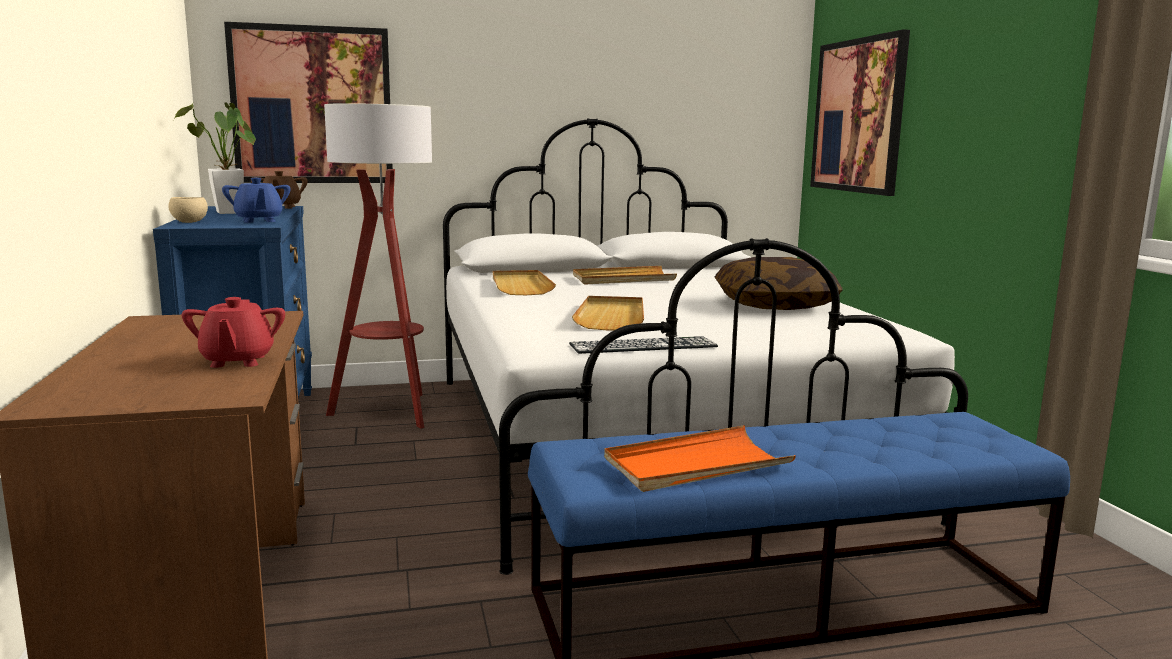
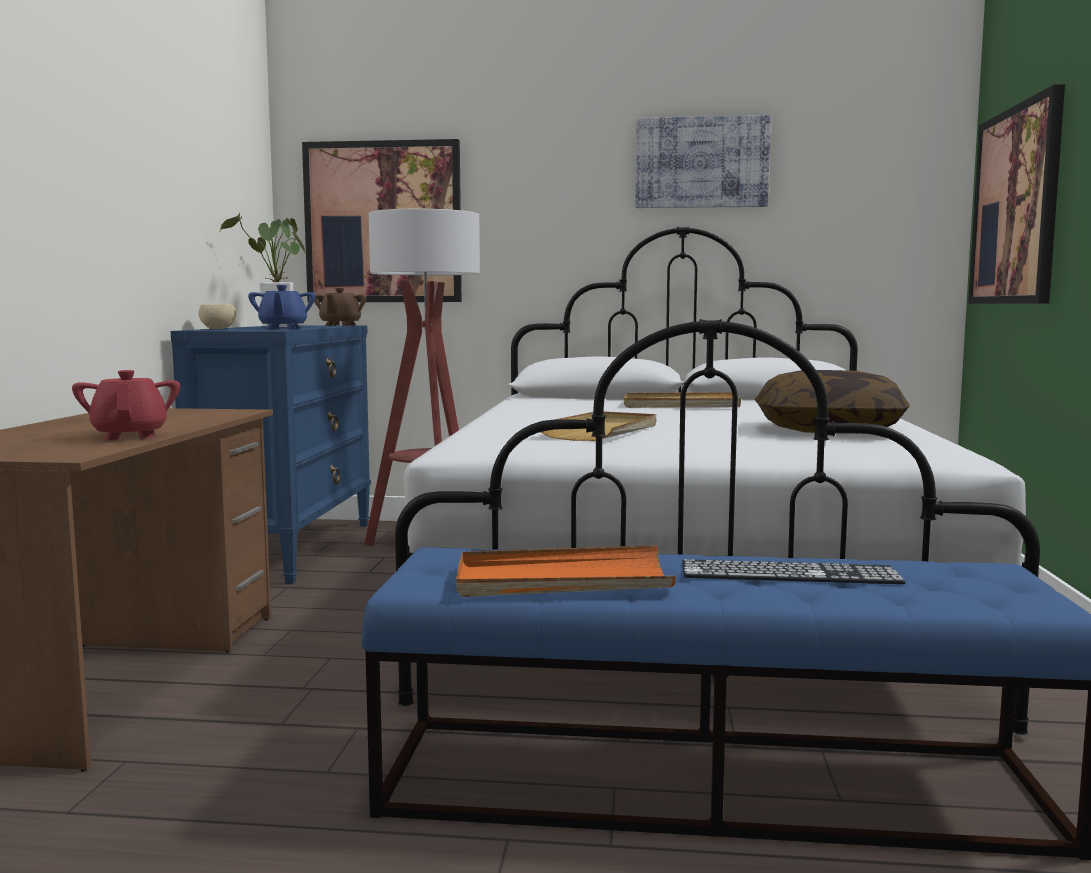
camera: 20 degrees right, 5 degrees down
(237, 361) = (130, 436): red teapot -> red teapot turned 150 degrees clockwise
(520, 286) = (551, 406): beige tray -> none
(605, 62) = (701, 162): none -> picture
(643, 345) = (588, 453): keyboard -> keyboard (789, 573)

